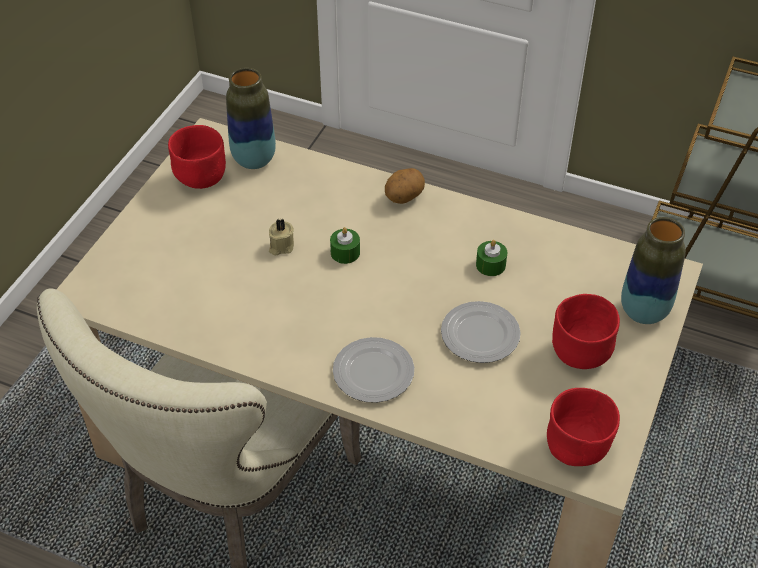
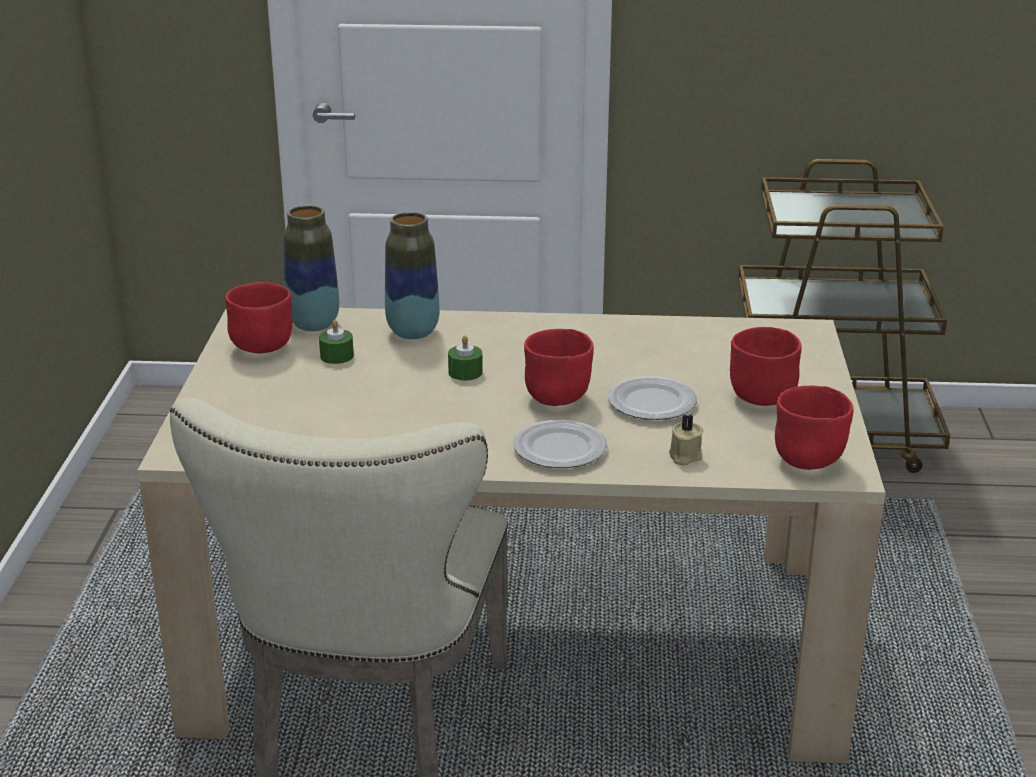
camera: 20 degrees left, 20 degrees down
(281, 246) = (390, 380): beige candle -> beige candle (684, 456)
(404, 197) = (500, 324): potato -> none
(405, 307) = (559, 398): none -> red bowl
(490, 265) = (626, 355): green candle -> green candle (337, 356)
(643, 311) = (801, 359): vase -> vase (413, 332)

